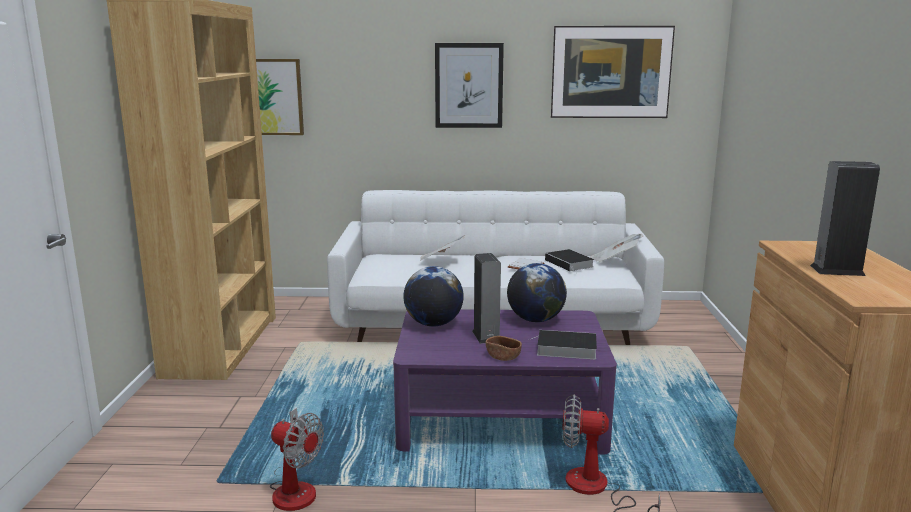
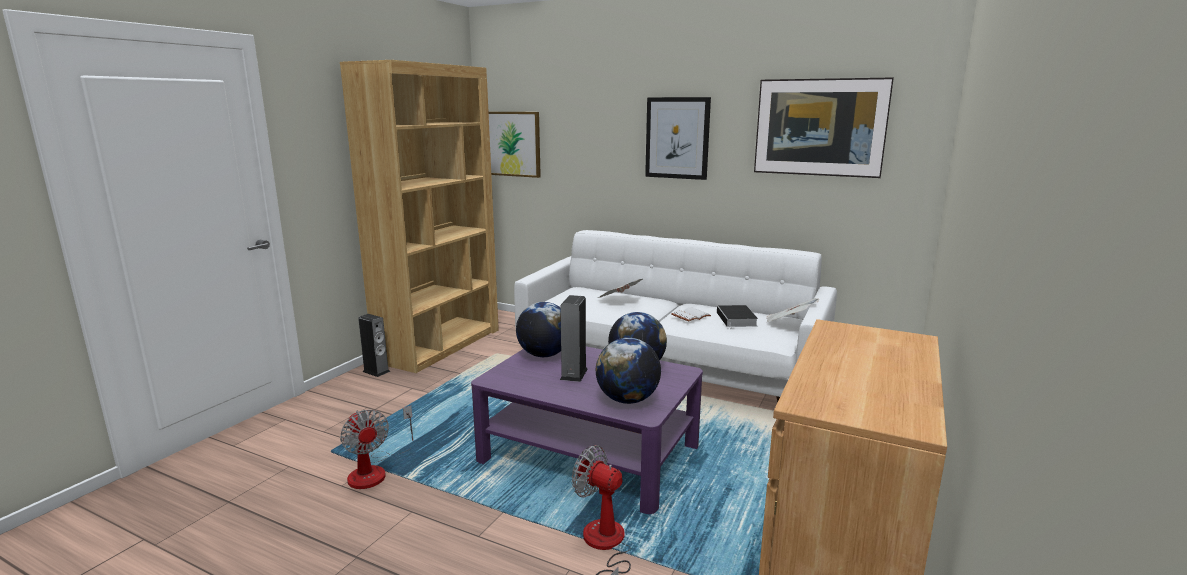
camera: 25 degrees right, 0 degrees up
(503, 357) = (563, 396): brown bowl -> none
(564, 349) = (627, 400): book -> globe
(837, 270) = (839, 366): speaker -> speaker (376, 371)

